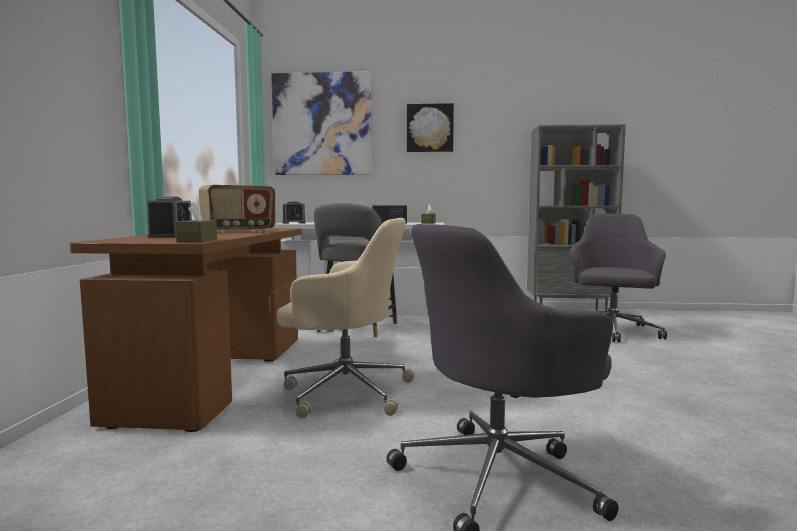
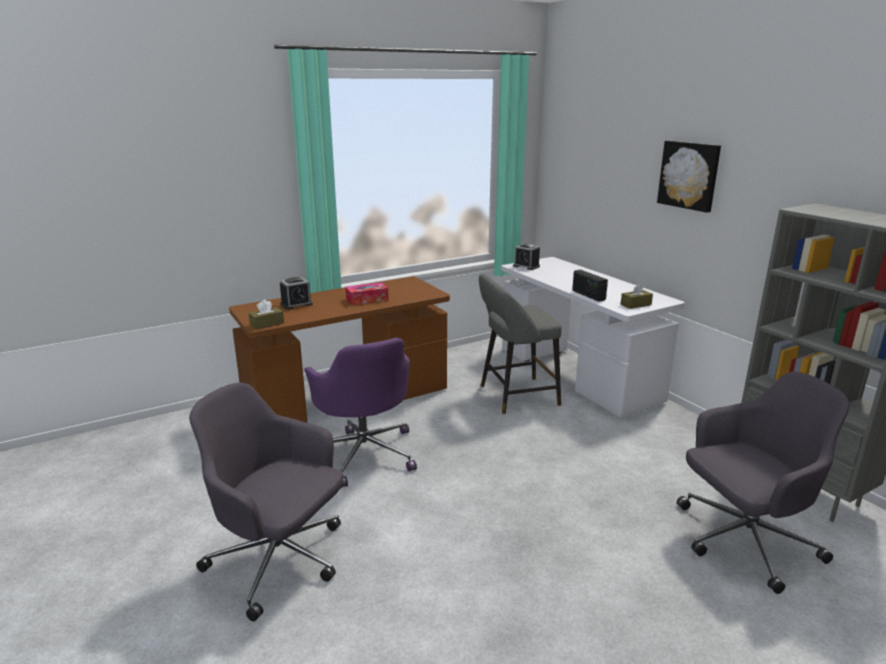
camera: 55 degrees right, 15 degrees up
(239, 231) = (367, 299): radio -> tissue box
(322, 124) = (587, 154): picture -> none
(344, 391) = (364, 453): beige office chair -> purple office chair

